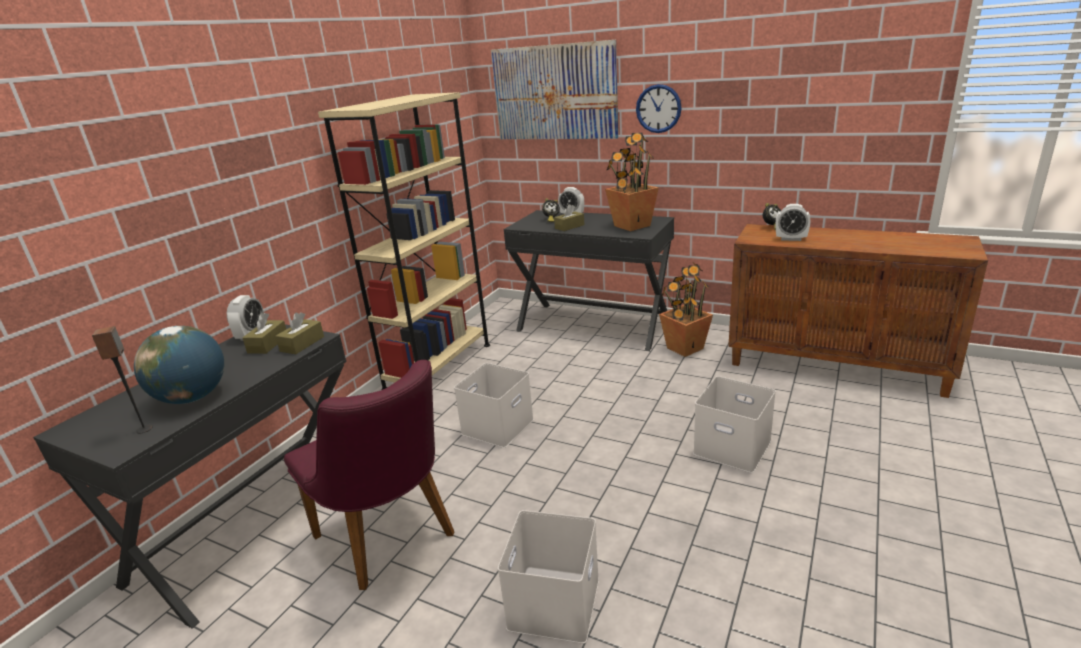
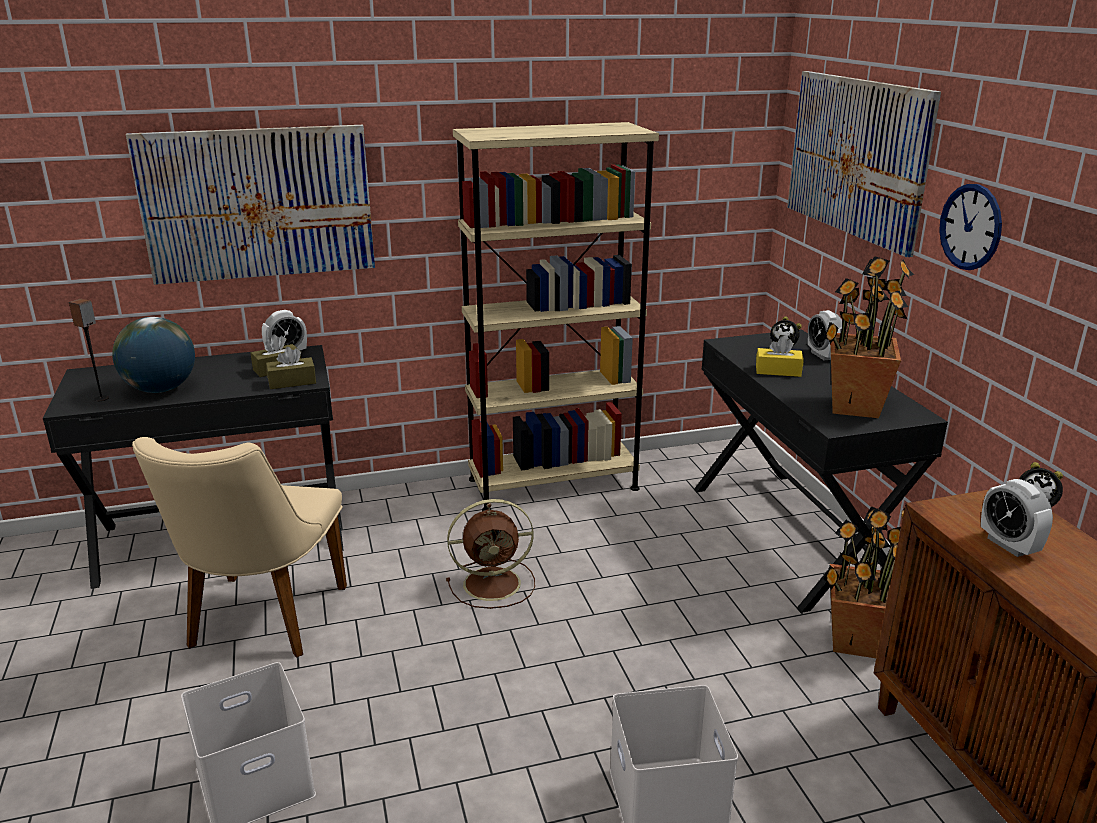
camera: 45 degrees right, 0 degrees up
(185, 204) = (258, 203): none -> picture
(392, 541) = (260, 624): purple chair -> beige chair
(497, 425) = (494, 583): white storage box -> brown fan
(569, 227) = (778, 371): brown tissue box -> yellow tissue box

